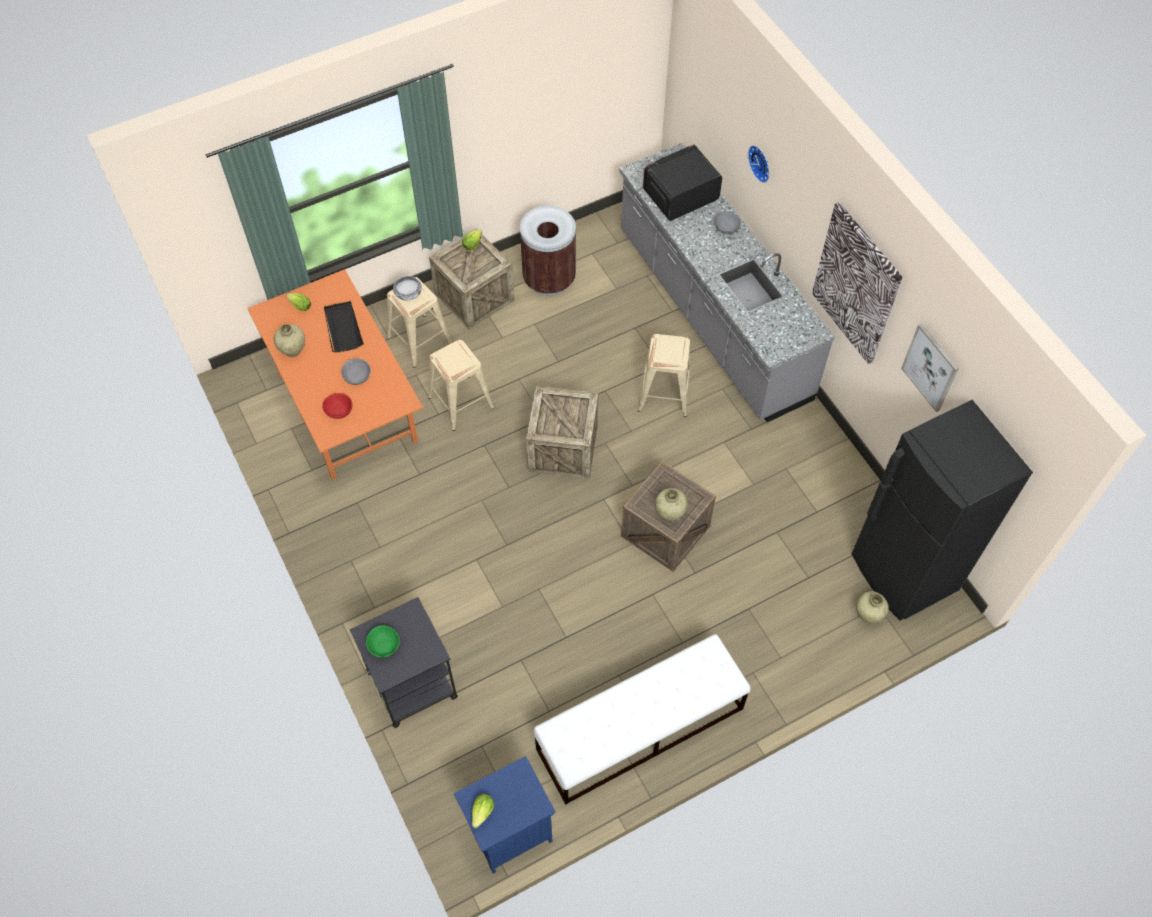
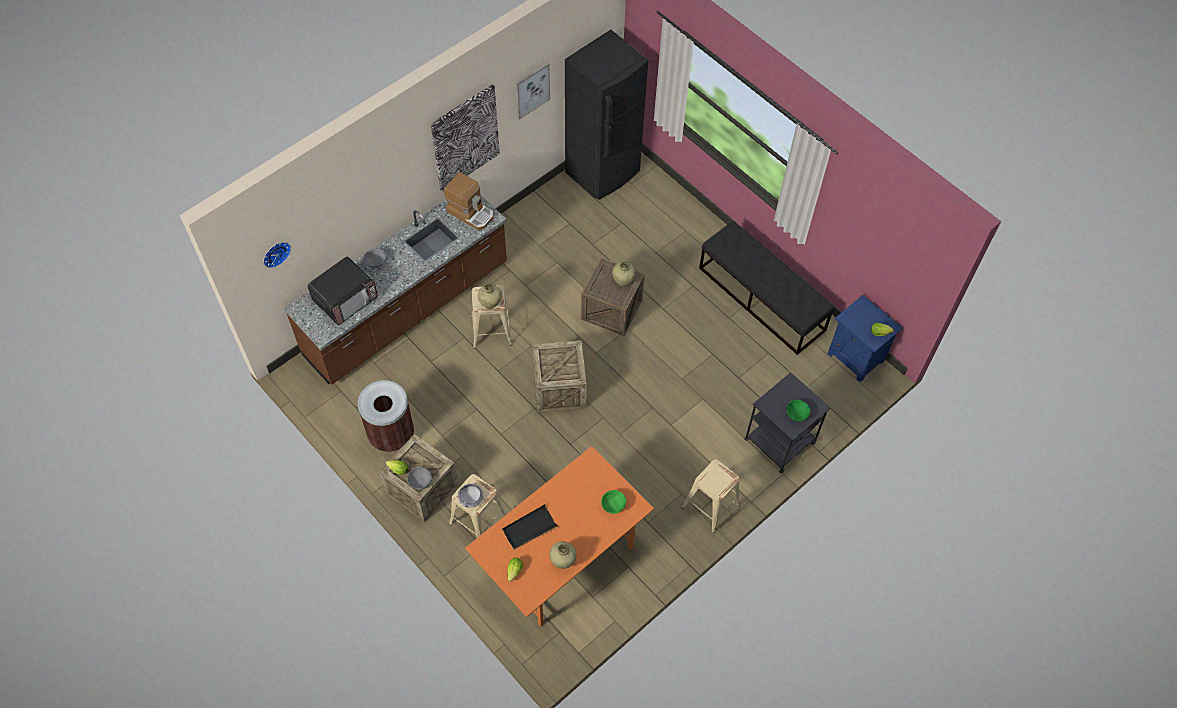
camera: 105 degrees left, 0 degrees up
(339, 411) = (613, 505): red bowl -> green bowl
(357, 377) = (577, 502): grey bowl -> grey bowl (420, 482)
(461, 402) = (534, 471): beige stool -> beige stool (710, 505)
(639, 729) = (762, 299): white bench -> black bench
(680, 196) = (345, 299): microwave -> microwave turned 90 degrees counterclockwise
(712, 315) = (407, 310): grey counter -> brown counter
(761, 162) = (359, 203): wall clock -> wall clock (275, 253)
(785, 331) = (471, 213): none -> coffee machine
(868, 615) = (639, 188): beige vase -> beige vase (490, 303)

